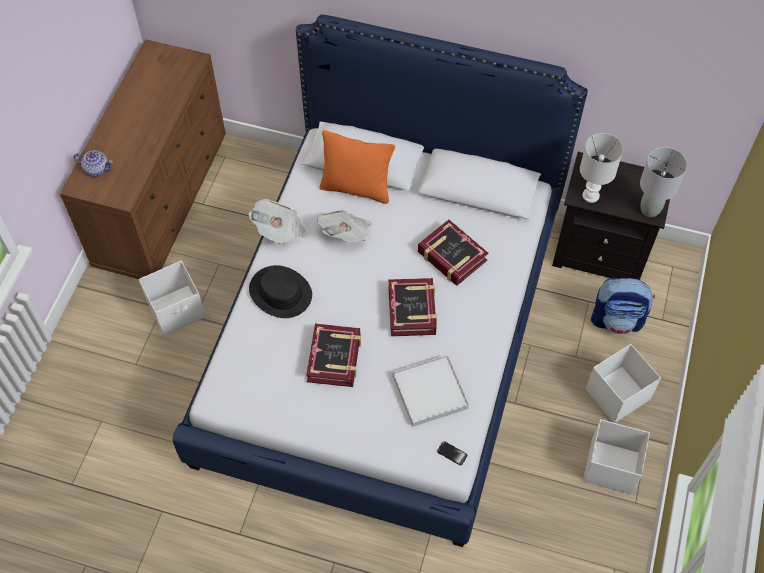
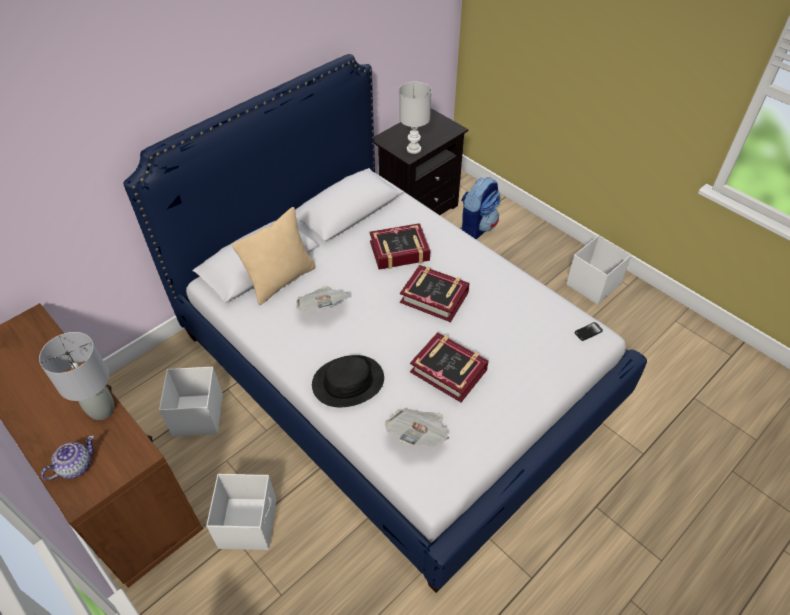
camera: 60 degrees left, 10 degrees down
(280, 230) = (278, 353): newspaper -> newspaper (419, 435)
(356, 188) = (281, 280): orange pillow -> beige pillow
(430, 392) = (521, 320): white tray -> none
(616, 395) = (537, 255): white storage box -> white storage box (197, 416)
(649, 209) = (448, 128): grey table lamp -> grey table lamp (102, 410)

